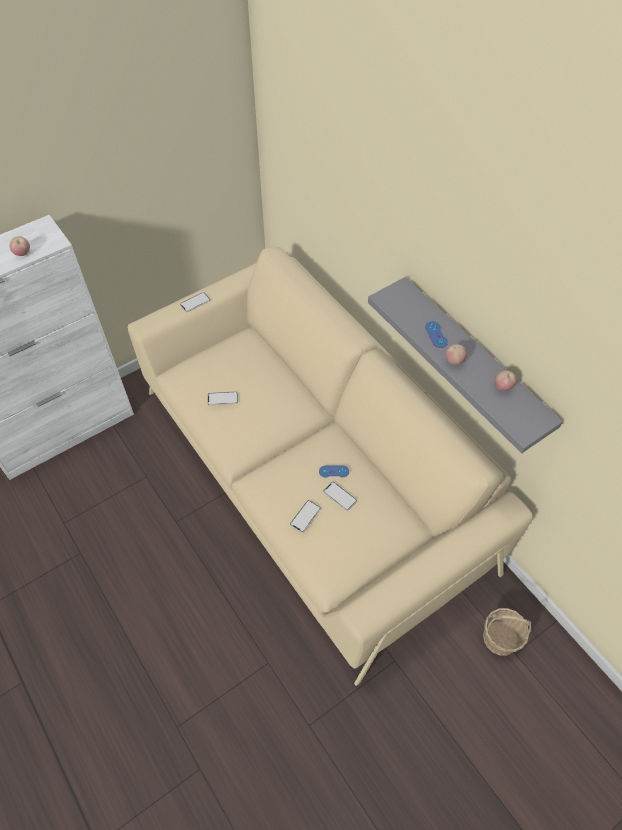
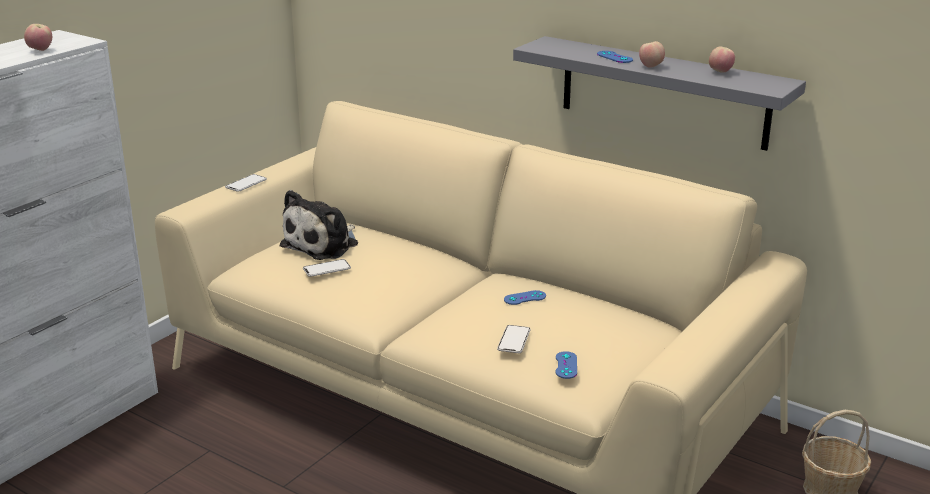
camera: 20 degrees left, 30 degrees down
(233, 366) = (323, 244): none -> plush toy
(326, 552) = (566, 365): none -> blue game controller
(339, 496) = (548, 315): phone -> none

